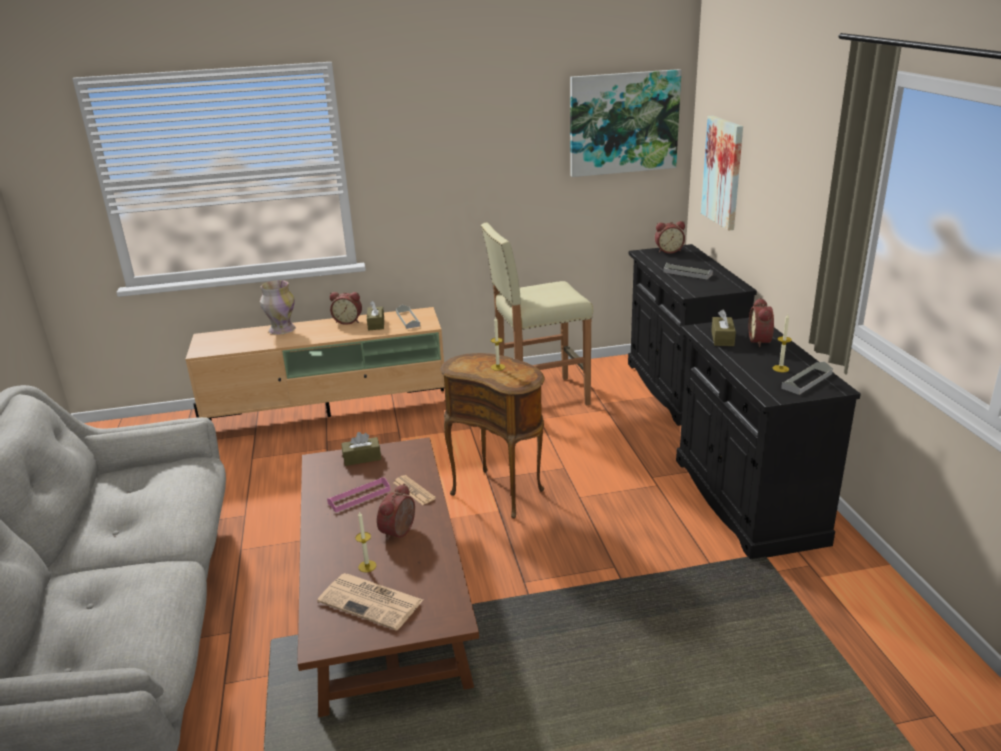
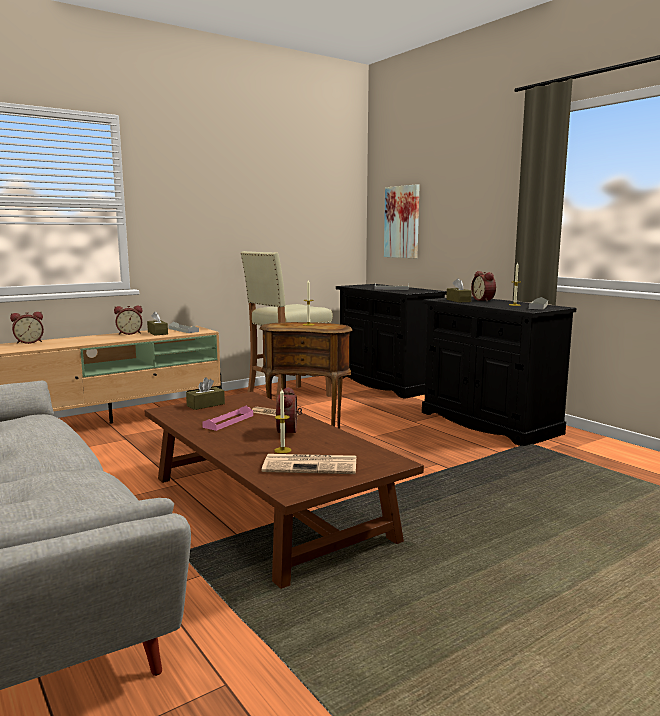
camera: 25 degrees left, 15 degrees down
(281, 330) = (69, 339): vase -> none
(623, 123) = (325, 194): picture -> none
(668, 251) = (363, 285): alarm clock -> alarm clock (29, 342)

